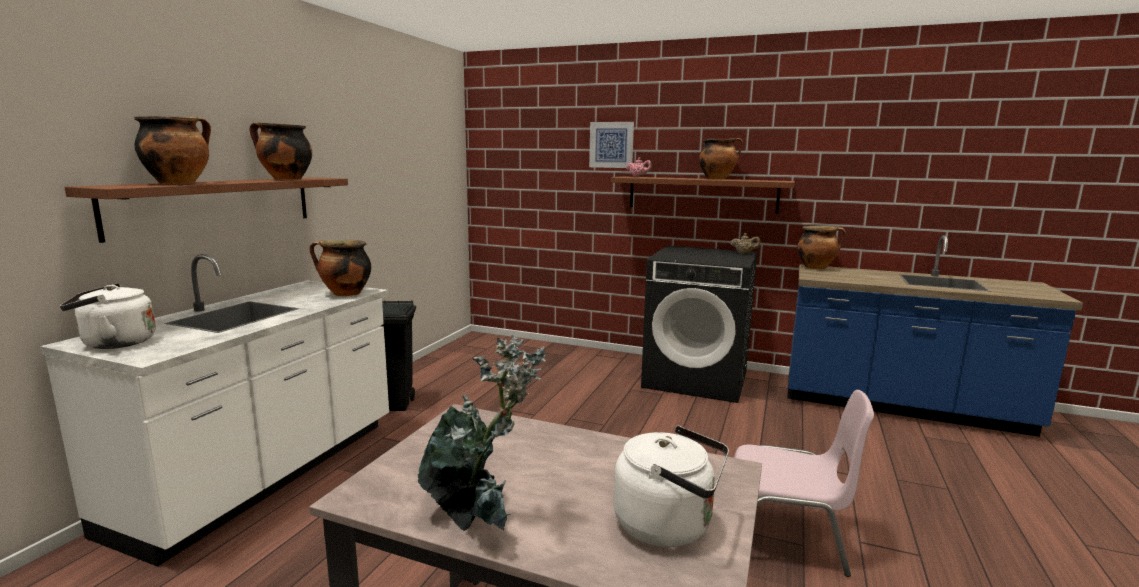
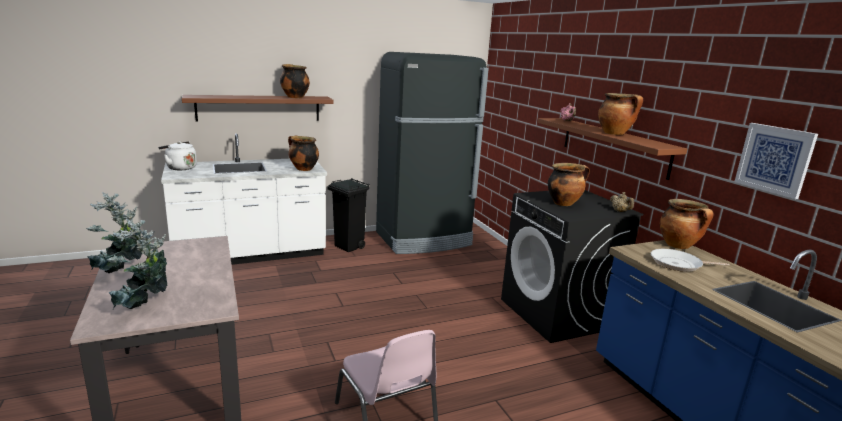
camera: 45 degrees right, 5 degrees up
(179, 183) = (228, 96): cooking pot -> cooking pot (564, 203)
(461, 364) = (424, 239): none -> black fridge
(611, 145) = (560, 89): picture -> picture (774, 159)
(669, 525) = (146, 308): white kettle -> potted plant
(853, 277) = (679, 264): none -> frying pan

